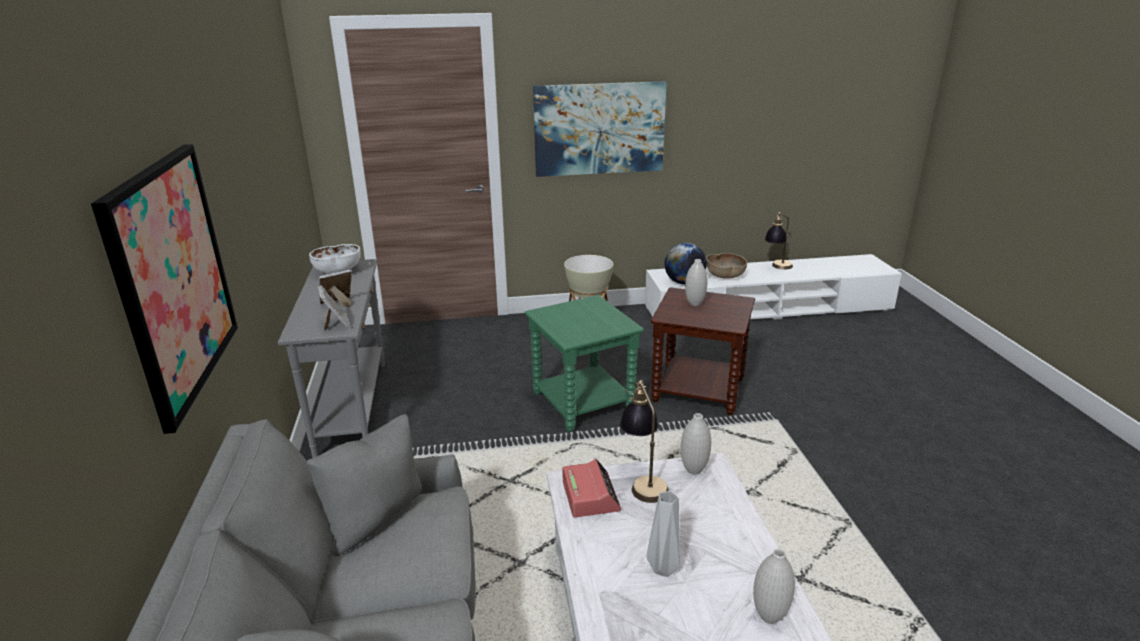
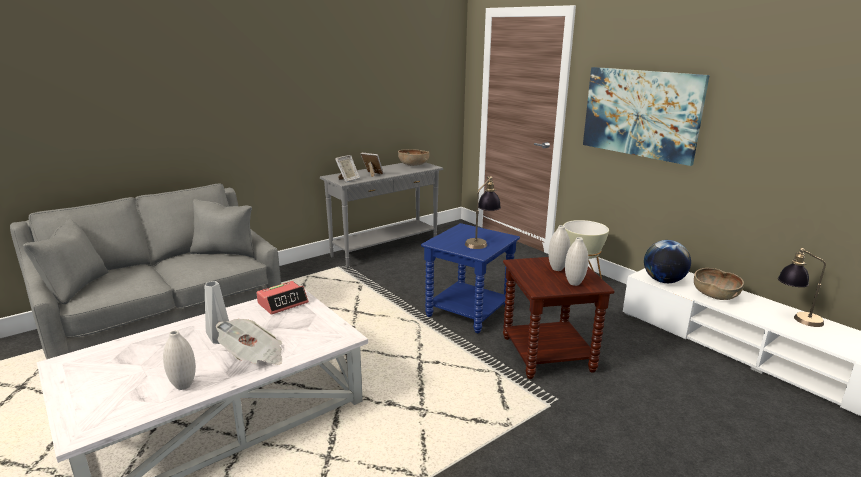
camera: 60 degrees right, 5 degrees down
(174, 279) = (209, 102): picture -> none
(338, 271) = (413, 165): white bowl -> brown bowl
(584, 403) = (469, 312): green side table -> blue side table
(643, 480) = (311, 315): table lamp -> table lamp (482, 242)
(693, 470) = (335, 330): white vase -> white vase (574, 283)
(724, 544) = (253, 357): none -> newspaper

